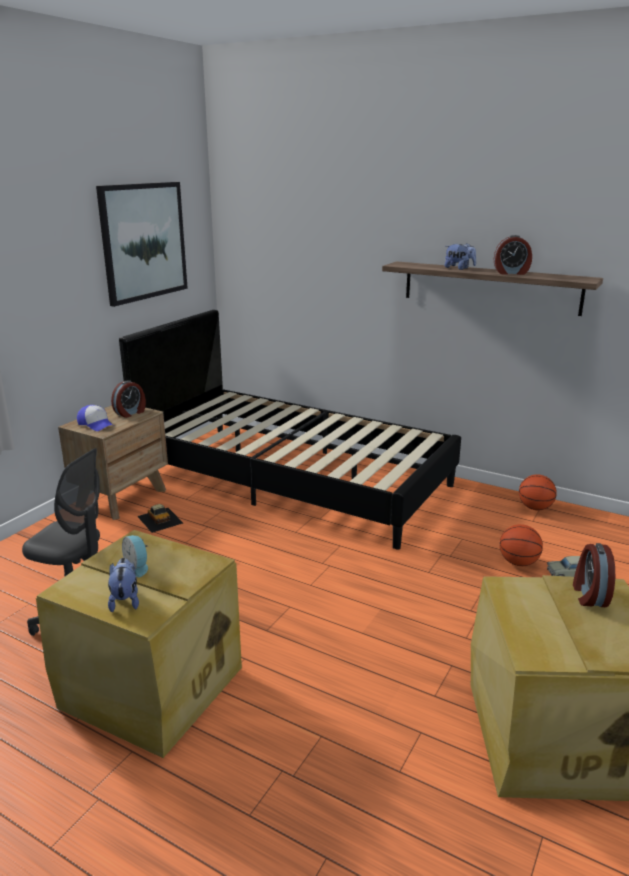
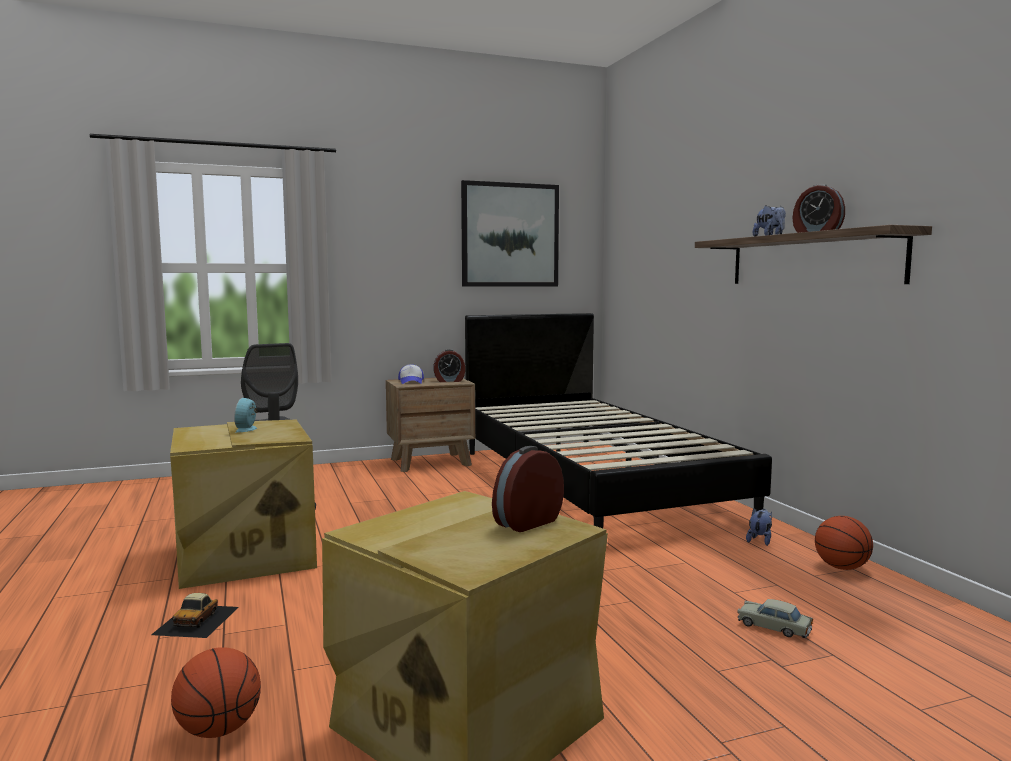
camera: 40 degrees right, 15 degrees down
(125, 600) = (204, 439): plush toy -> plush toy (760, 540)
(160, 519) = (432, 479): toy car -> toy car (197, 620)
(518, 563) = (718, 598): basketball -> basketball (218, 730)

